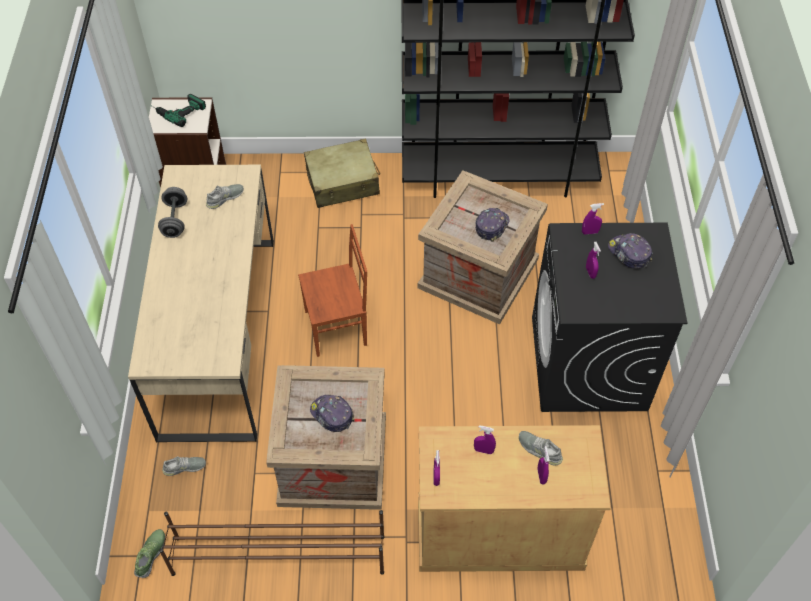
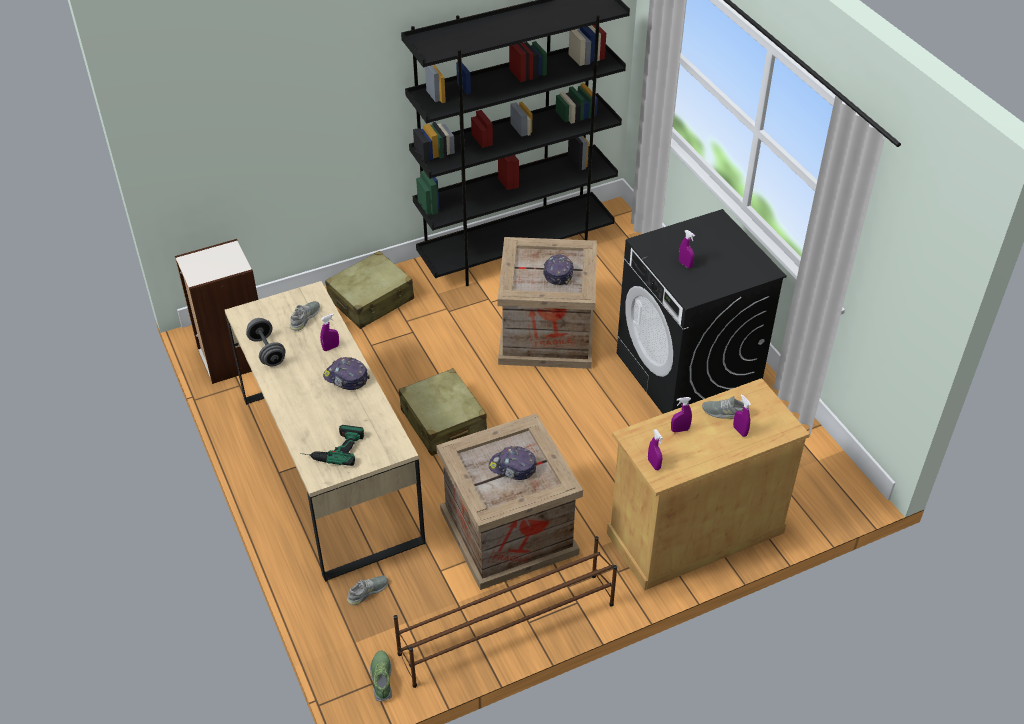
camera: 25 degrees left, 10 degrees down
(177, 109) = (208, 258): power drill -> power drill (332, 448)
(337, 328) = (443, 422): brown chair -> beige suitcase
(590, 232) = (664, 235): purple spray bottle -> purple spray bottle (331, 347)
(629, 254) = (707, 241): cap -> cap (346, 378)

